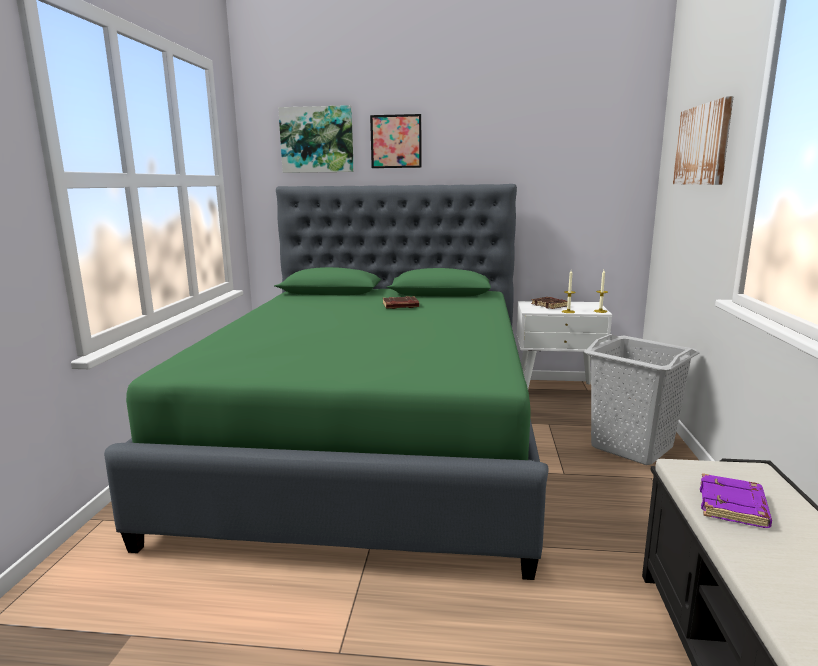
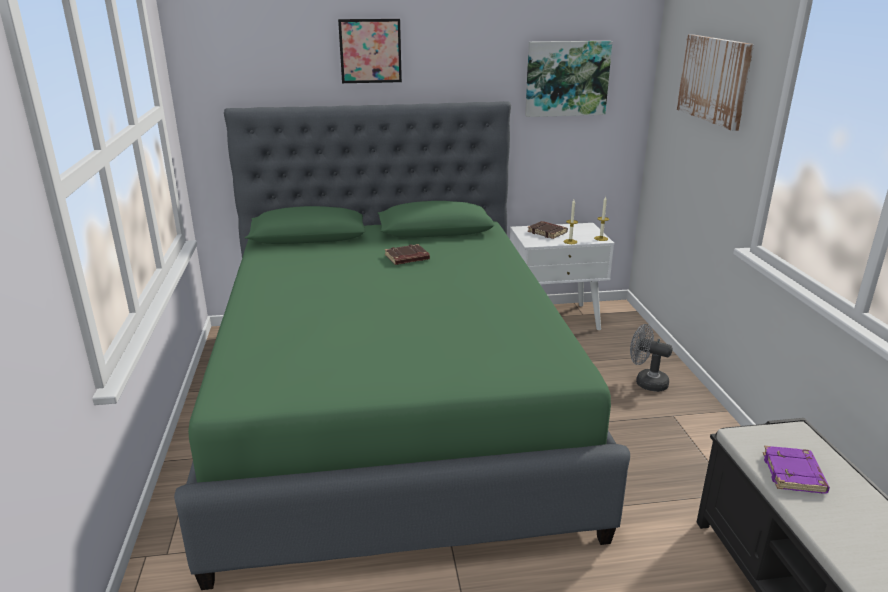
camera: 15 degrees left, 10 degrees up
(317, 140) = (271, 48): picture -> picture (566, 78)
(631, 447) = (646, 382): grey laundry basket -> grey fan

